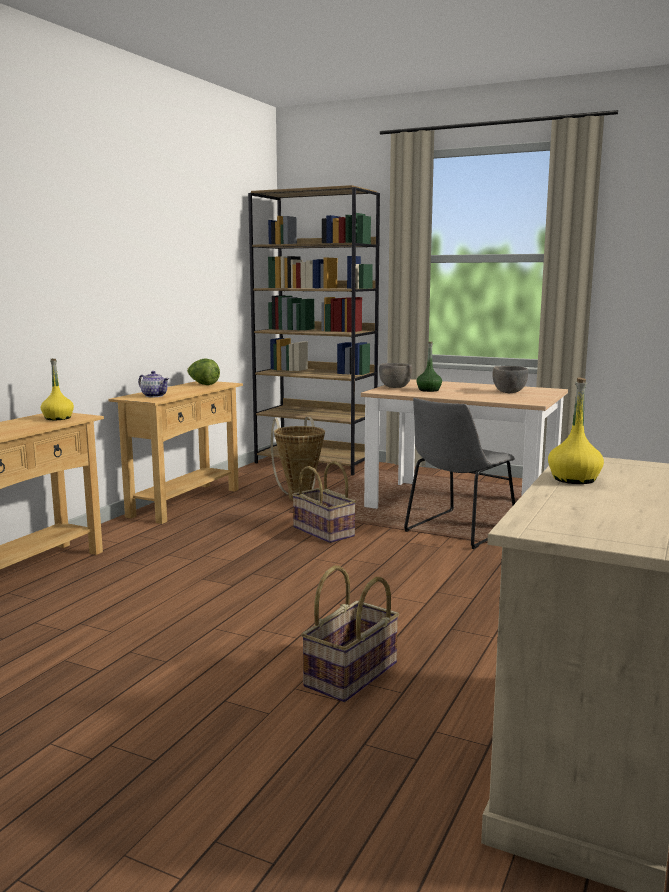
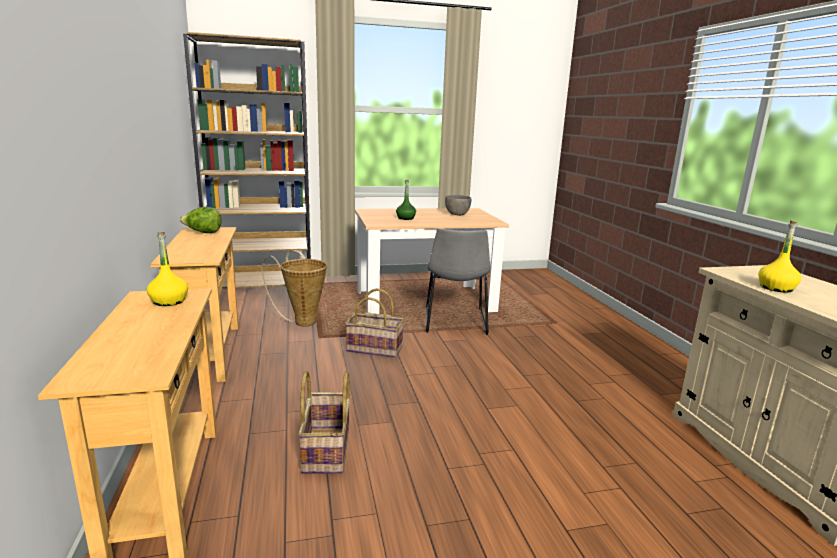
camera: 40 degrees left, 5 degrees up
(154, 396) = (193, 253): teapot -> none
(352, 675) = (593, 463): basket -> basket (327, 450)
(395, 387) = (376, 218): grey bowl -> none

